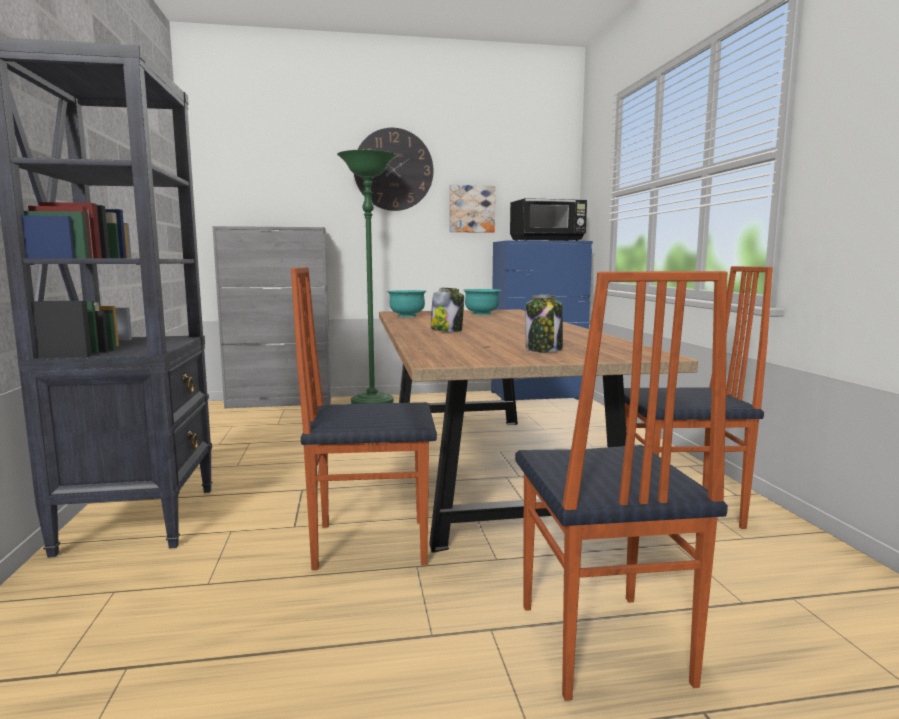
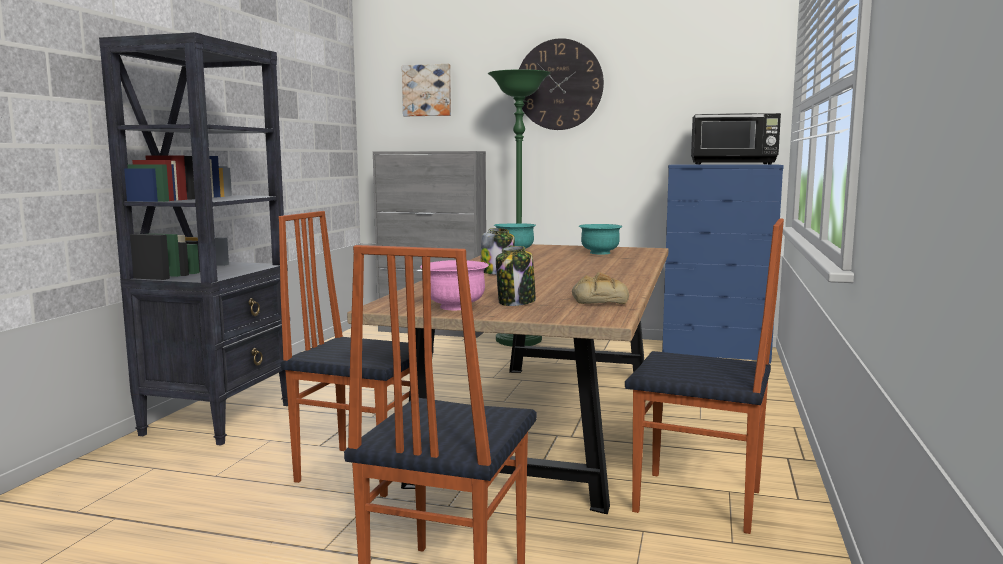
camera: 25 degrees right, 0 degrees up
(471, 209) = (648, 126): picture -> picture (427, 90)
(504, 356) = (455, 307): none -> pink bowl
(600, 343) = (599, 299): none -> bread

